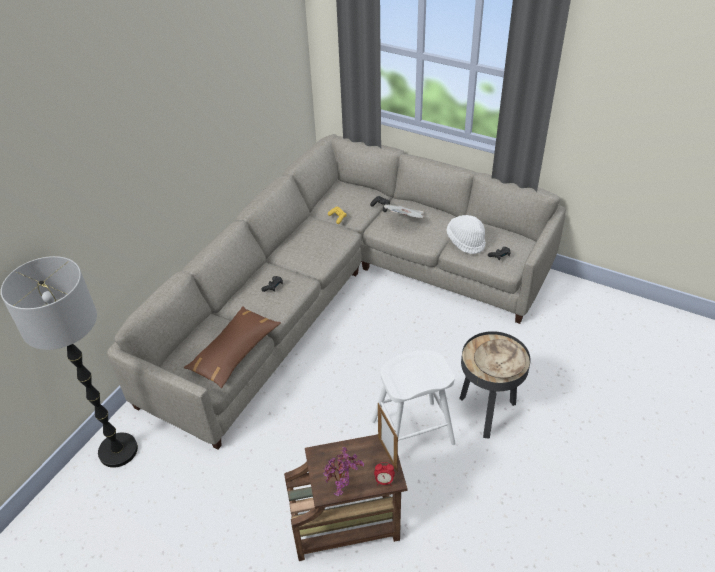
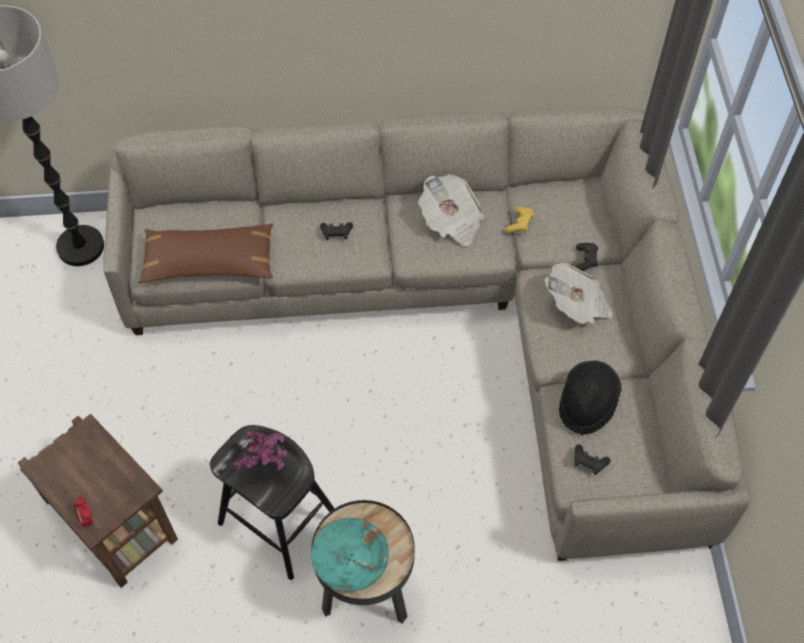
camera: 55 degrees right, 15 degrees up
(311, 240) = (451, 221): none -> newspaper
(343, 485) = (60, 480): potted plant -> potted plant (267, 466)
(387, 454) = (126, 502): picture frame -> none
(412, 432) = (279, 521): white stool -> black stool
(466, 241) = (587, 403): white hat -> black hat
(498, 366) = (351, 560): beige bowl -> turquoise bowl

